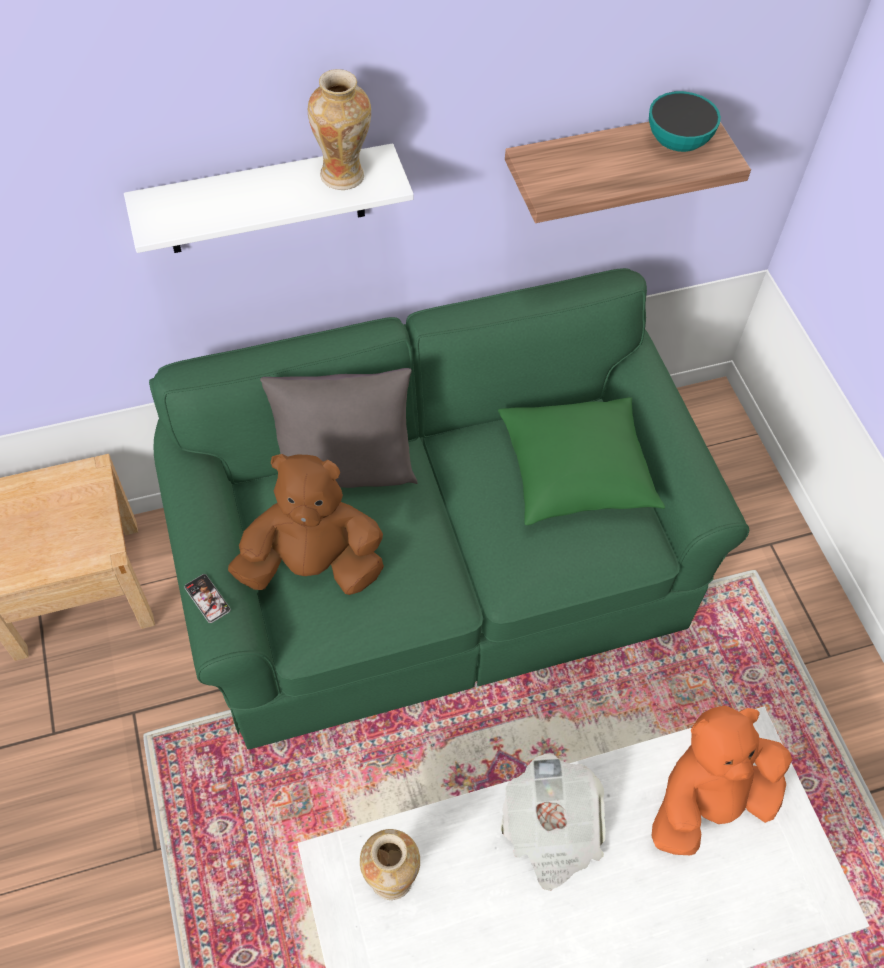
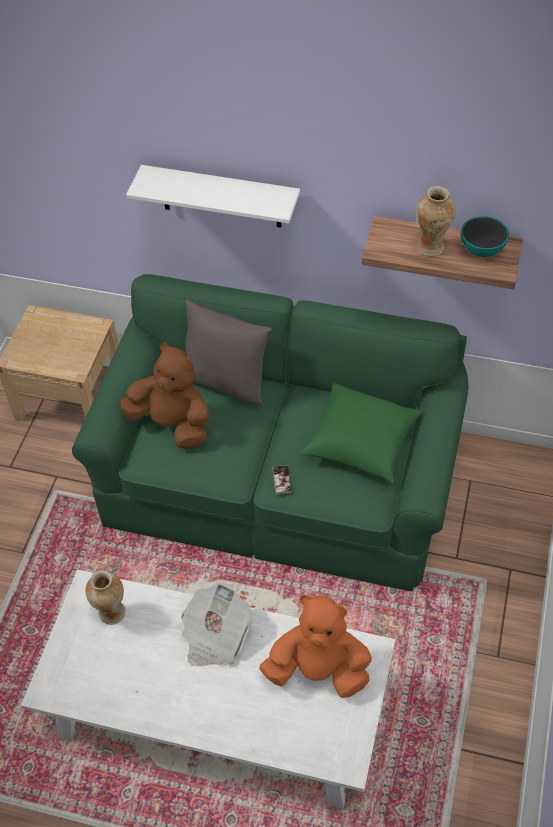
camera: 35 degrees right, 5 degrees down
(207, 598) = (99, 411): phone -> phone (281, 480)
(344, 175) = (259, 196): vase -> vase (431, 247)

